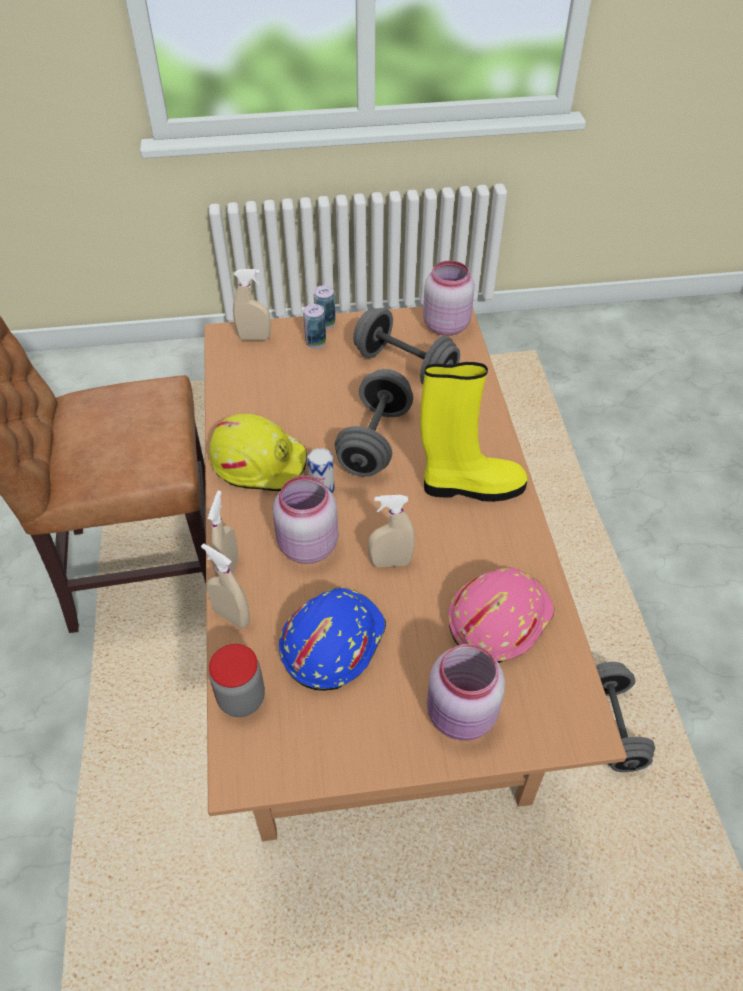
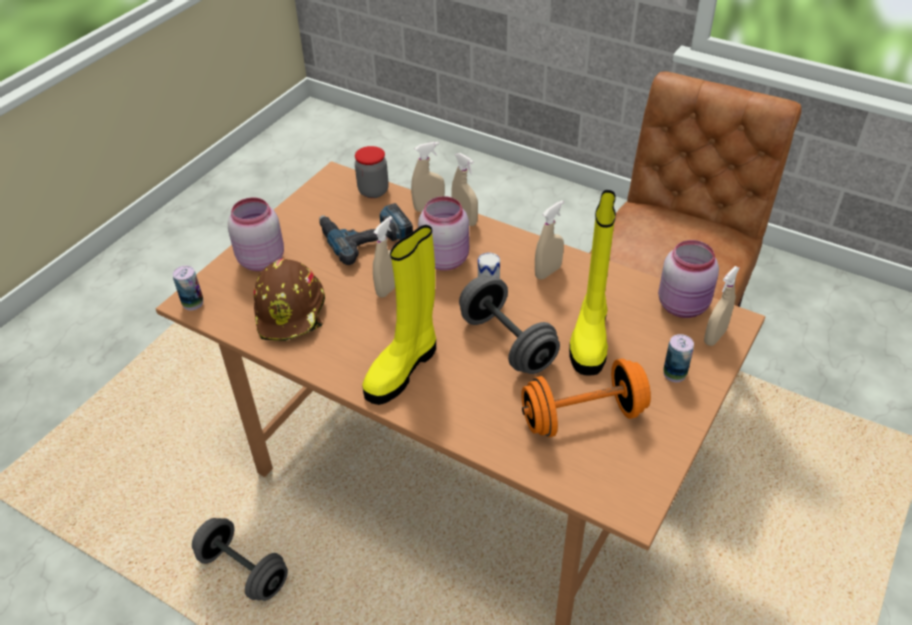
camera: 130 degrees right, 5 degrees down
(259, 462) = (548, 272): yellow hard hat -> beige spray bottle
(319, 399) = (590, 337): none -> yellow boot
(325, 323) = (701, 396): can -> can (193, 303)
(331, 641) = (365, 236): blue hard hat -> power drill
(405, 367) = (583, 416): grey dumbbell -> orange dumbbell
(445, 324) = (623, 491): pink jar -> pink jar (684, 306)
(498, 618) = (291, 312): pink hard hat -> brown hard hat

